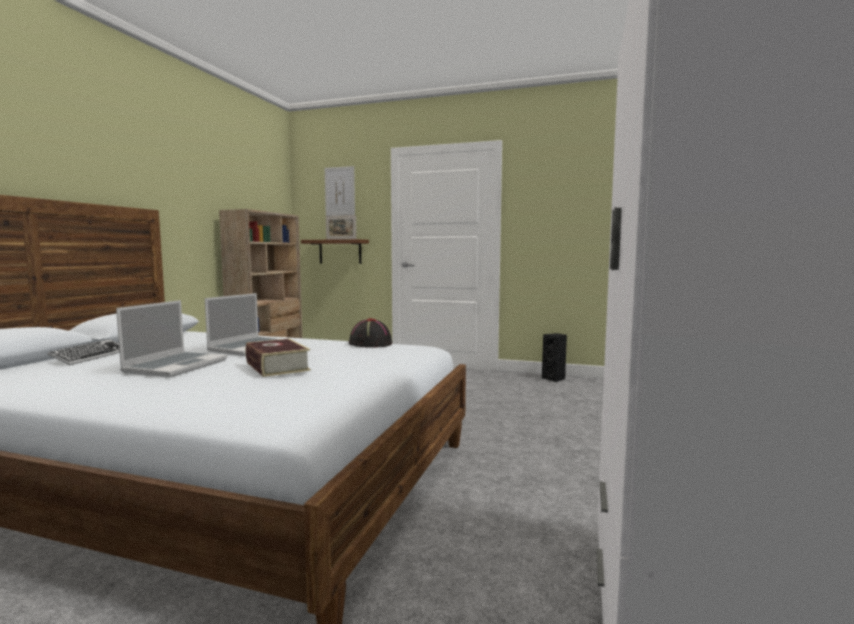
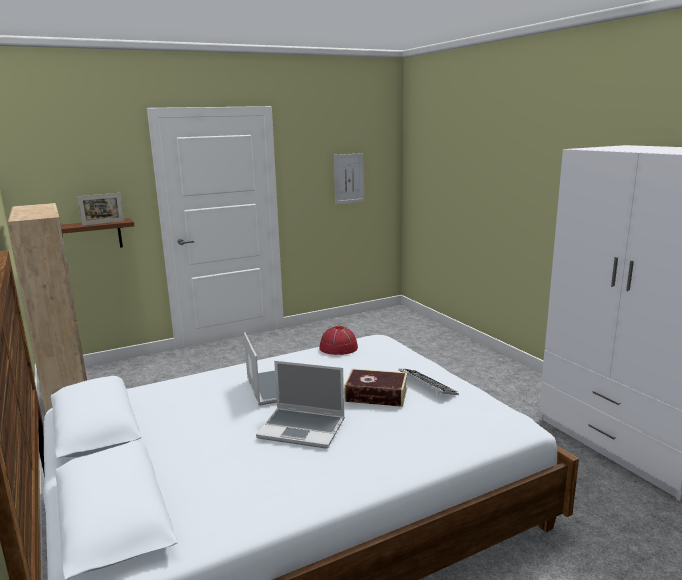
camera: 45 degrees left, 10 degrees up
(90, 357) = (176, 460): keyboard -> keyboard (427, 386)
(176, 366) = (303, 428): laptop -> laptop turned 135 degrees clockwise
(340, 191) = (80, 160): picture -> picture (349, 178)
(370, 344) = (338, 348): black hat -> red hat
(554, 379) = (338, 322): black speaker -> none

